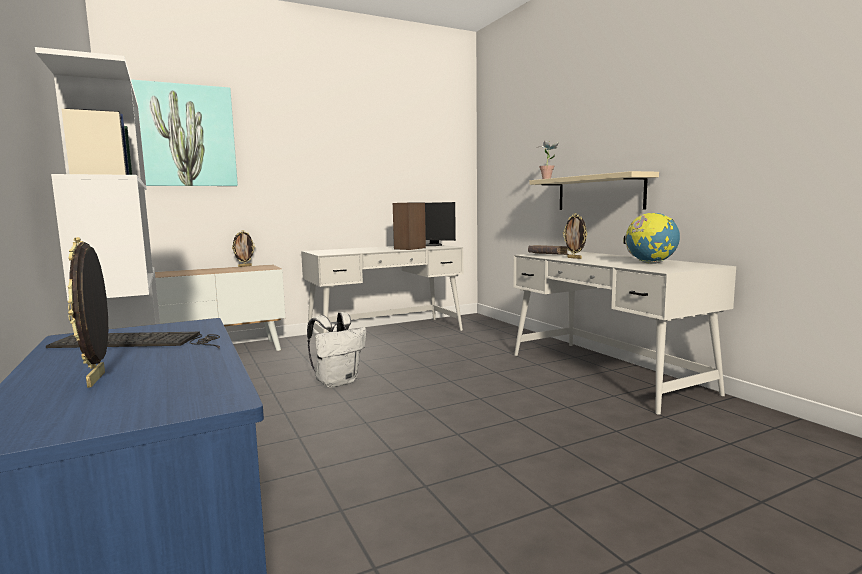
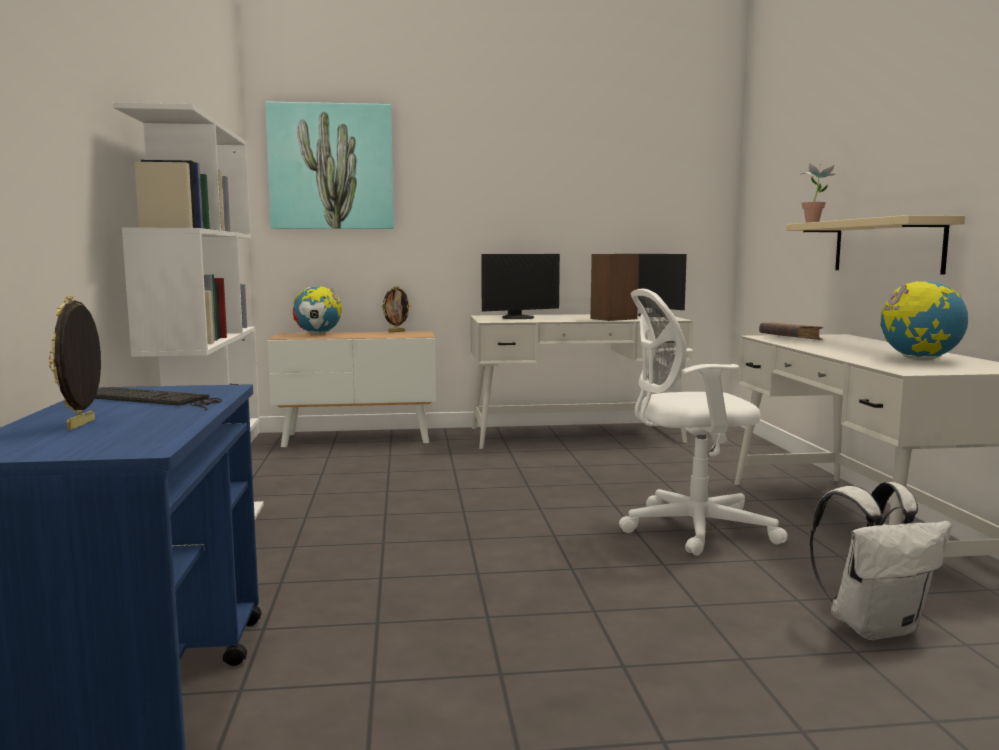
camera: 20 degrees right, 0 degrees up
(179, 271) = (318, 334): none -> globe
(337, 382) = (469, 489): white backpack -> white backpack (874, 626)
(342, 251) = (519, 318): none -> monitor
(512, 391) = (690, 529): none -> white office chair
(574, 258) = (819, 345): picture frame -> none

